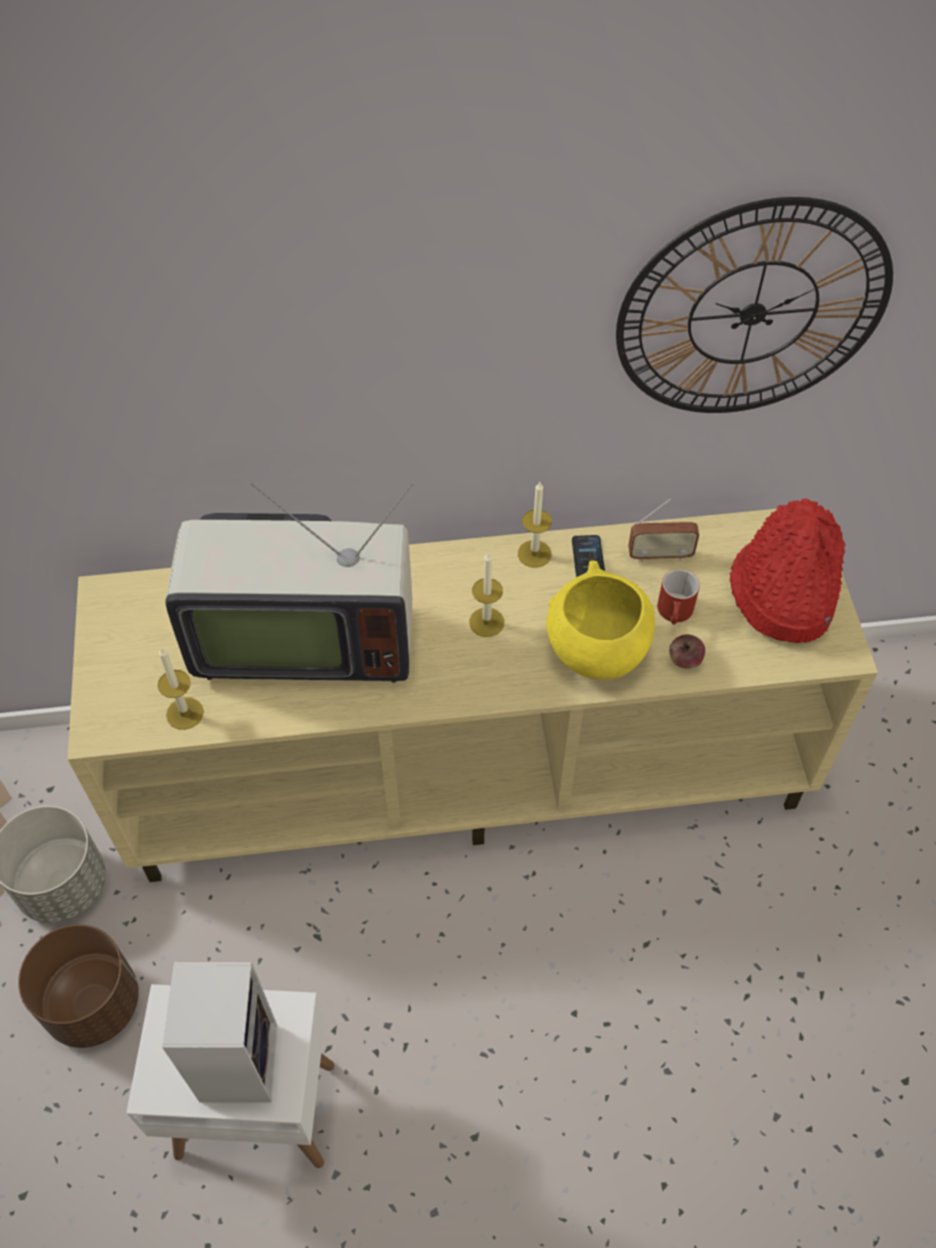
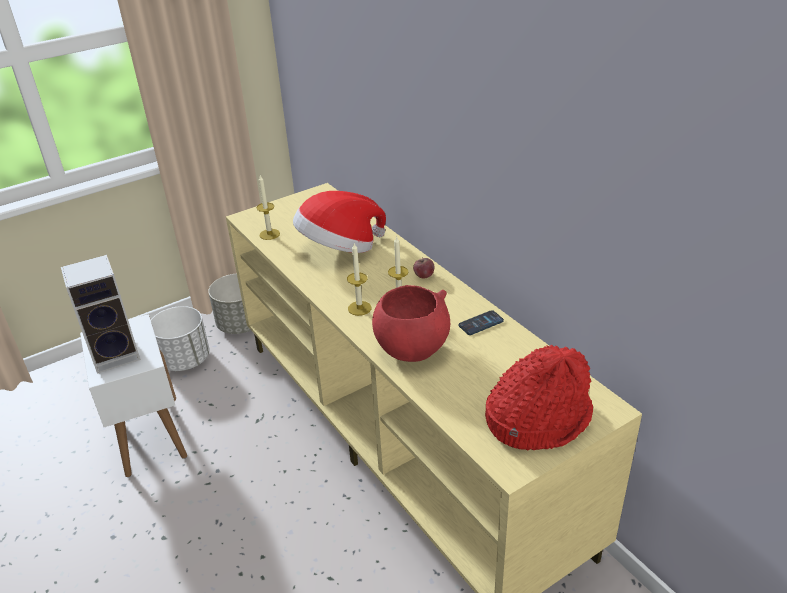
camera: 65 degrees right, 20 degrees down
(92, 1003) = (185, 360): brown planter -> white planter
(302, 637) = (339, 248): television -> hat
(534, 554) = (466, 302): candle -> candle (359, 308)
(596, 652) = (411, 349): yellow bowl -> red bowl
(660, 555) = (514, 351): radio -> none
(675, 614) = (471, 373): red mug -> none
(684, 660) = (436, 388): apple -> apple (424, 275)
(752, 313) = (604, 177): wall clock -> none

